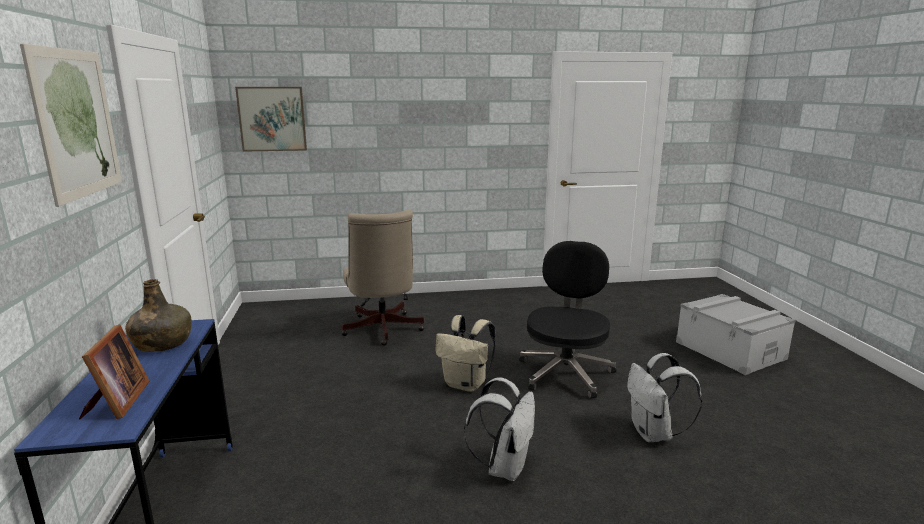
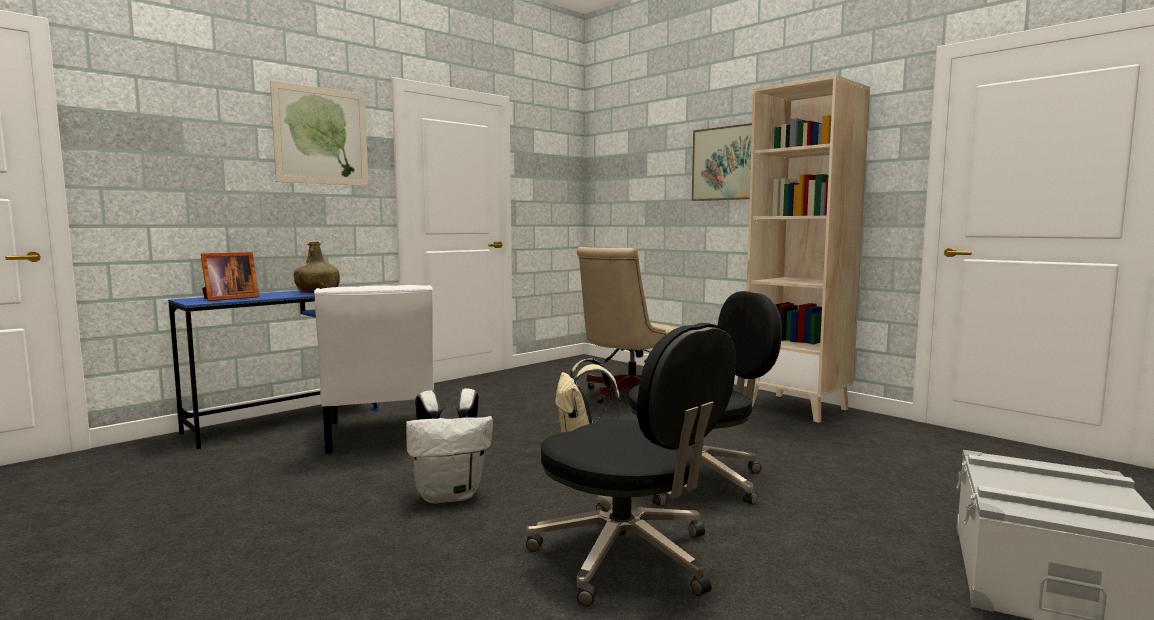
camera: 55 degrees right, 10 degrees down
(272, 119) = (619, 171): picture -> picture (724, 163)
(315, 466) = (379, 435): none -> white chair
(487, 298) = (798, 408): none -> beige bookcase
(654, 434) = (628, 557): white backpack -> black office chair

